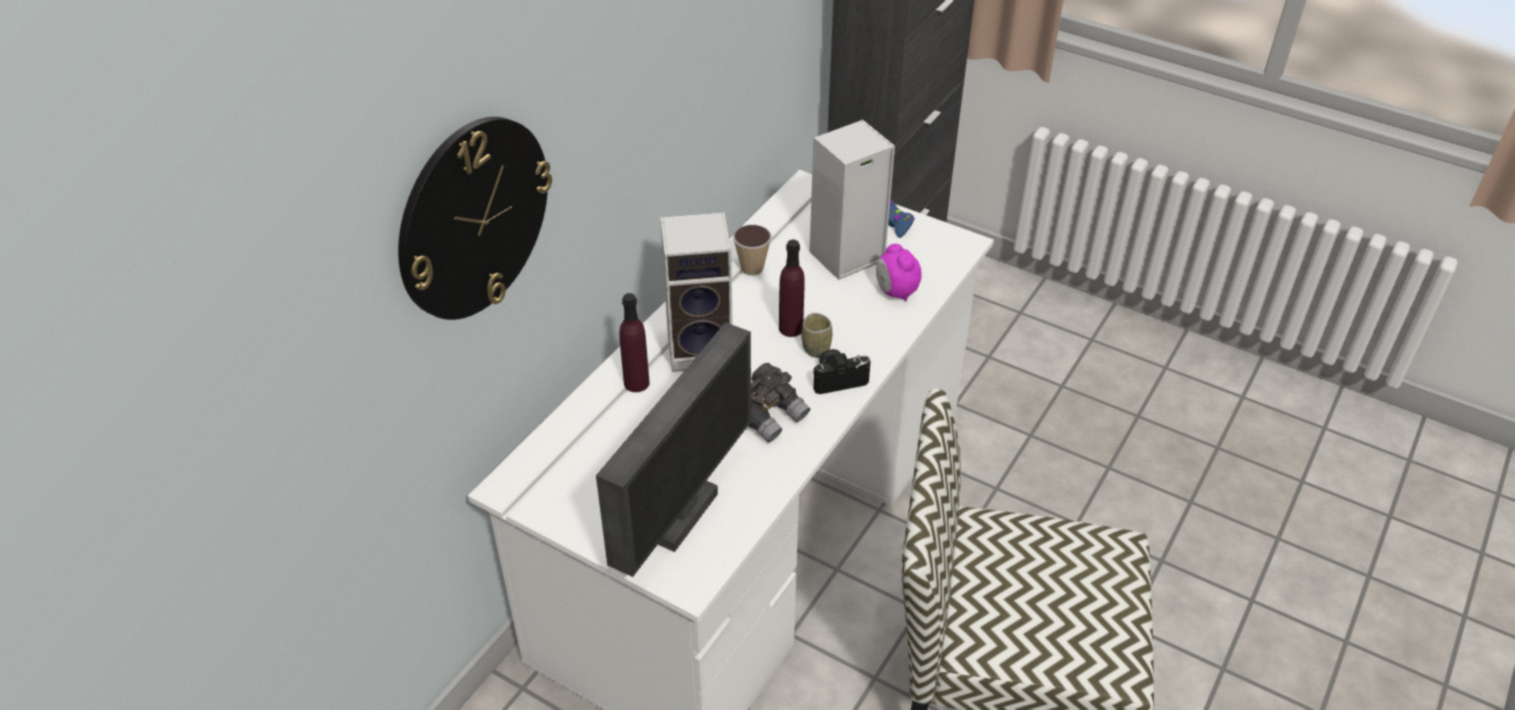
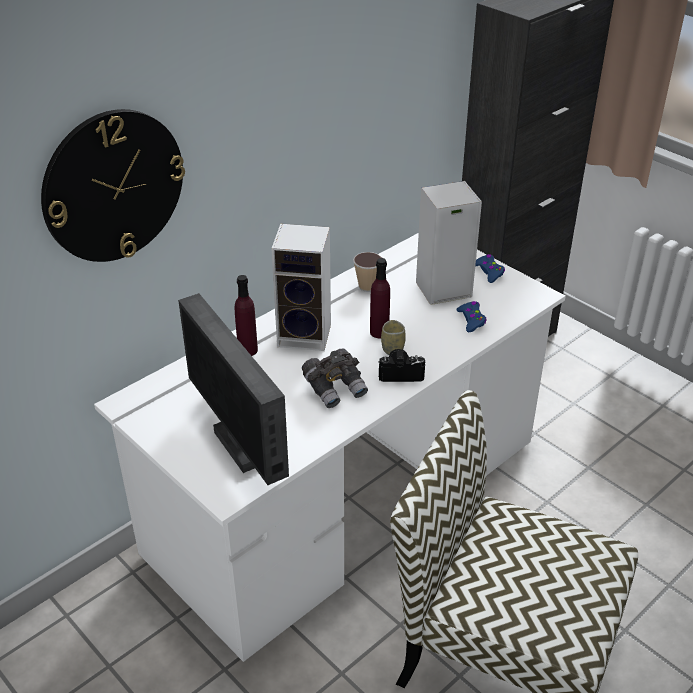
camera: 15 degrees right, 5 degrees down
(681, 516) = (240, 447): monitor -> monitor turned 105 degrees clockwise
(895, 292) = (471, 320): alarm clock -> blue game controller

